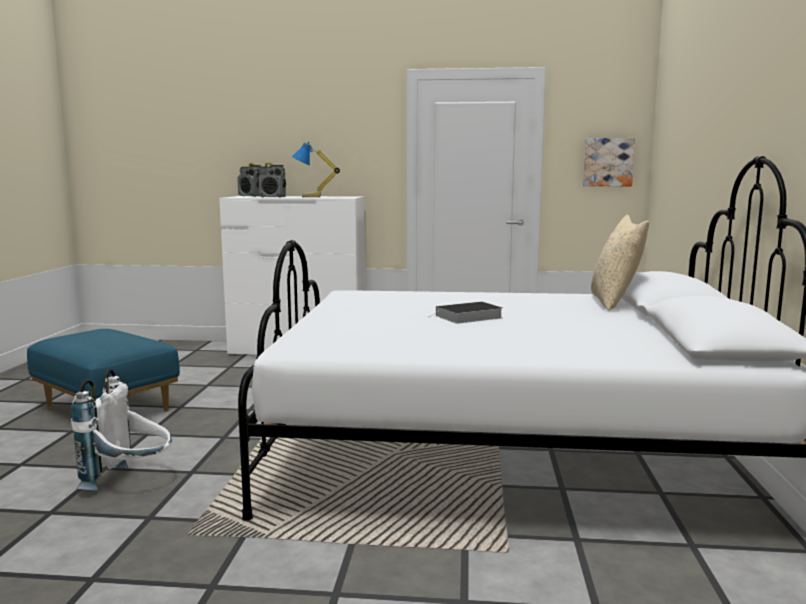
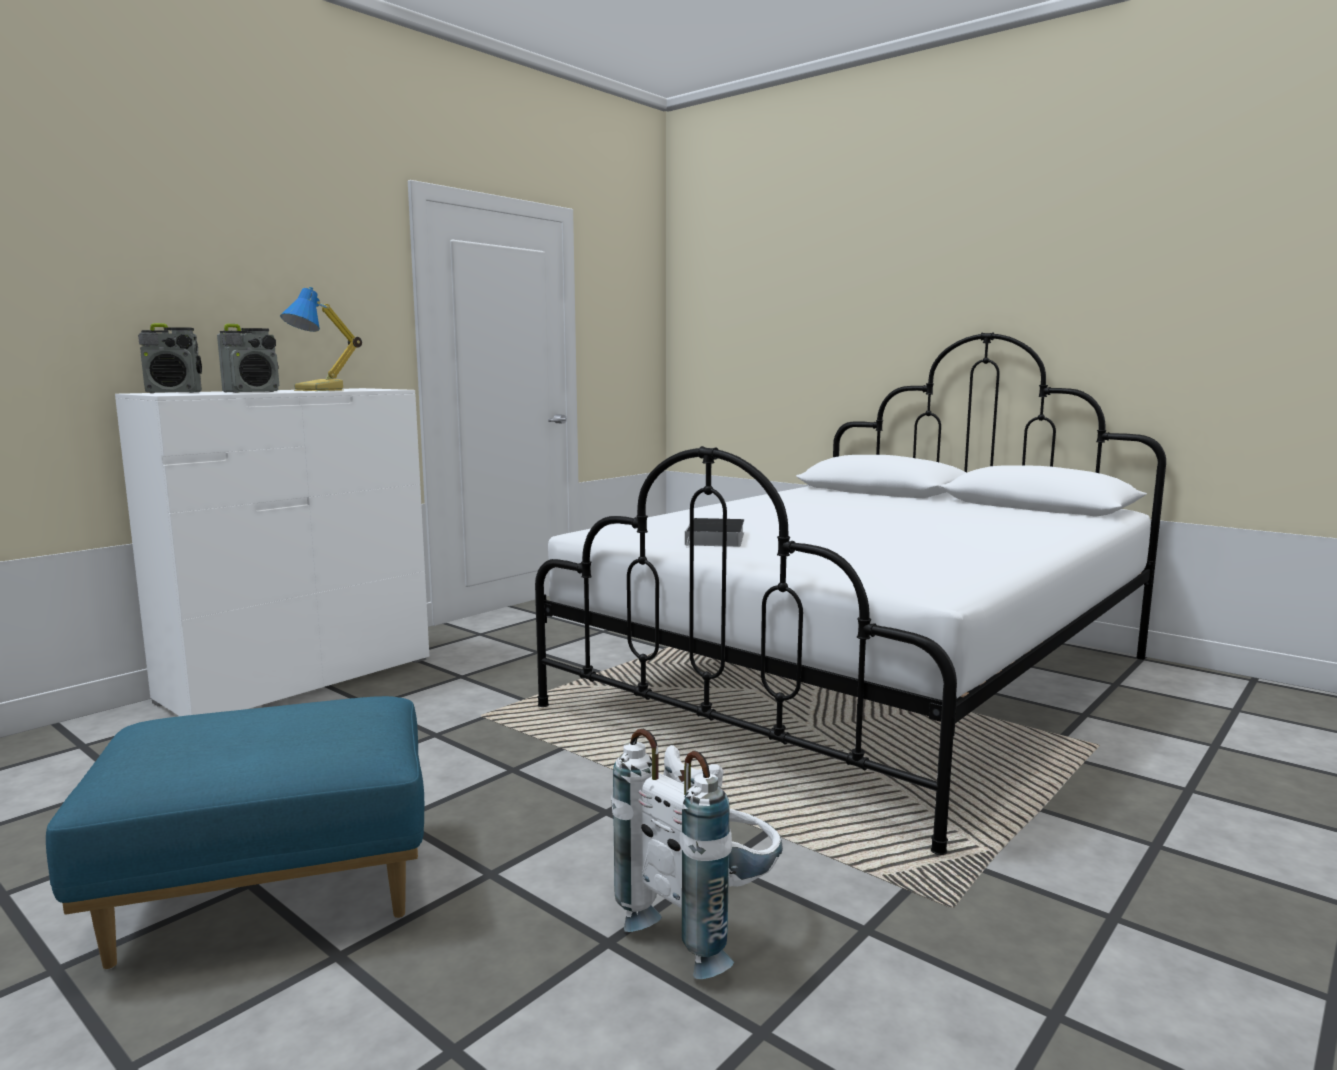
camera: 55 degrees left, 0 degrees up
(467, 317) = (845, 526): book -> book (715, 539)
(608, 162) = (633, 339): picture -> none
(615, 302) = (844, 493): beige pillow -> none

